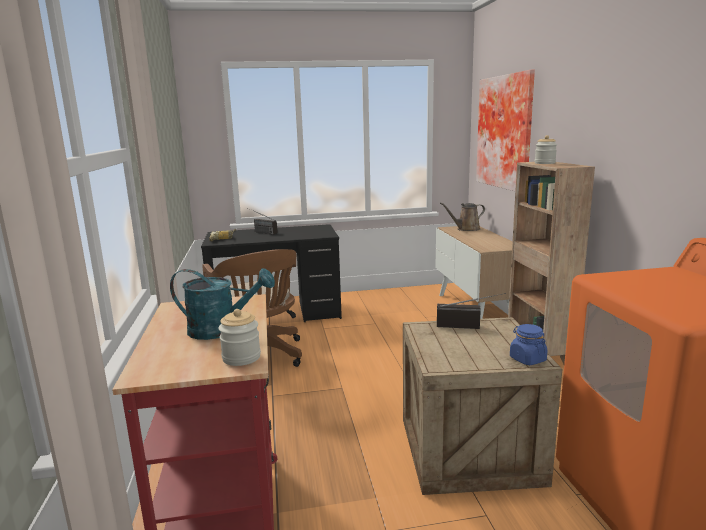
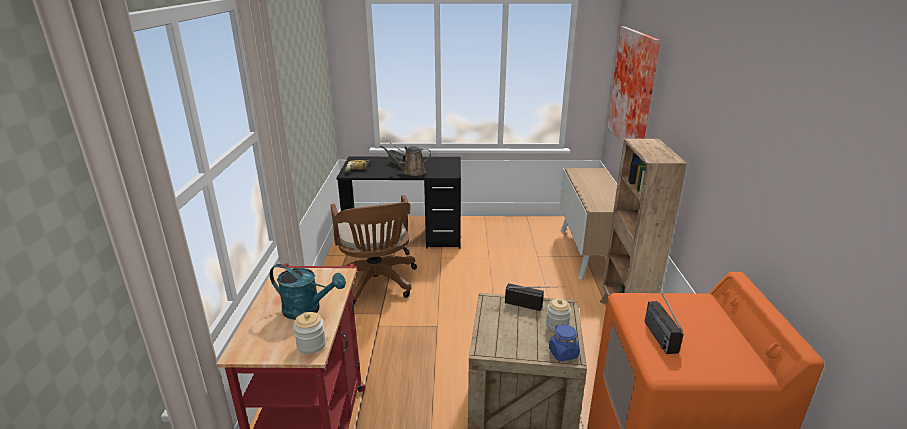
camera: 10 degrees right, 10 degrees up
(466, 229) = (591, 174): brown watering can -> brown watering can (411, 172)
(545, 163) = (647, 146): jar -> jar (557, 325)
(646, 292) = (653, 328): none -> radio

